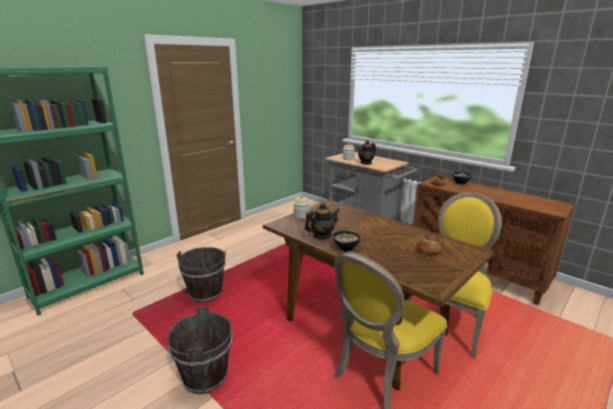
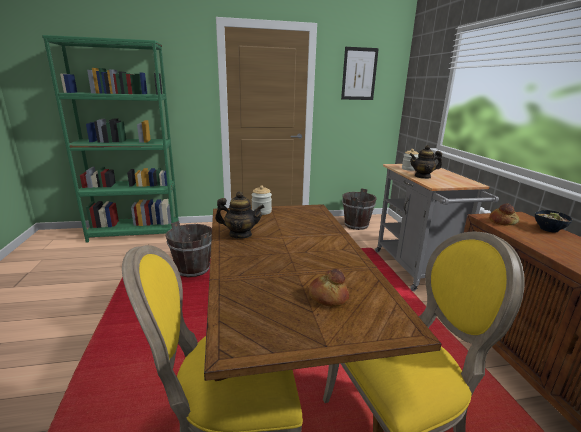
camera: 35 degrees right, 0 degrees up
(206, 377) = (101, 339): brown bucket -> brown bucket (356, 225)
(270, 81) = (359, 74): none -> picture
(346, 248) = (238, 254): bowl -> none

